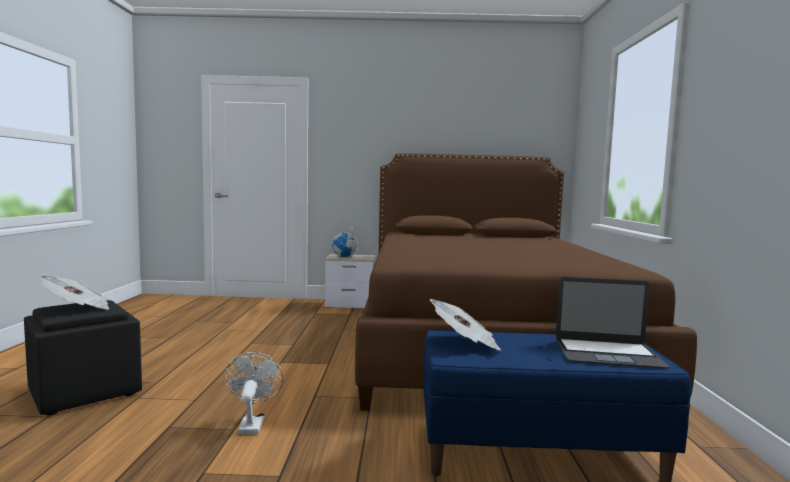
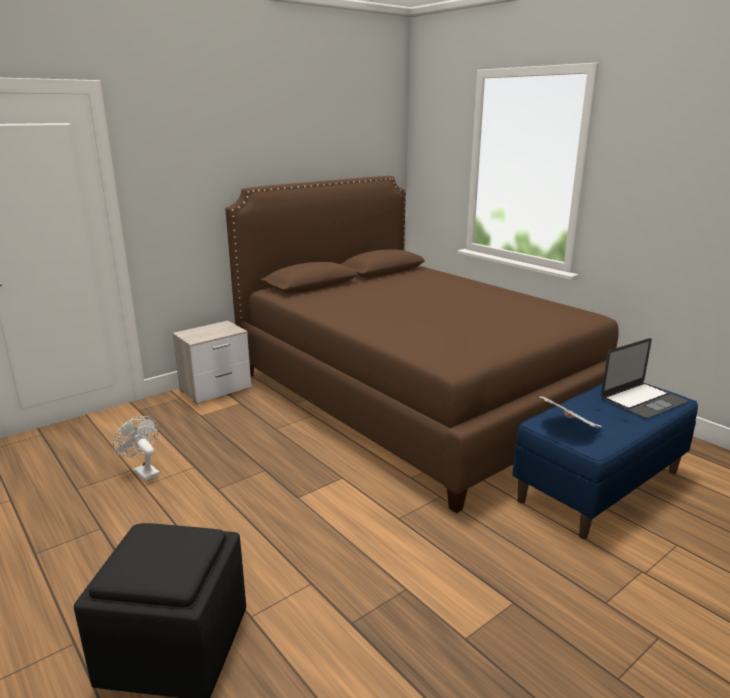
camera: 40 degrees left, 15 degrees up
(78, 308) = (161, 556): newspaper -> none
(252, 423) = (408, 574): white fan -> white fan (143, 471)
(344, 257) = (204, 334): globe -> none

